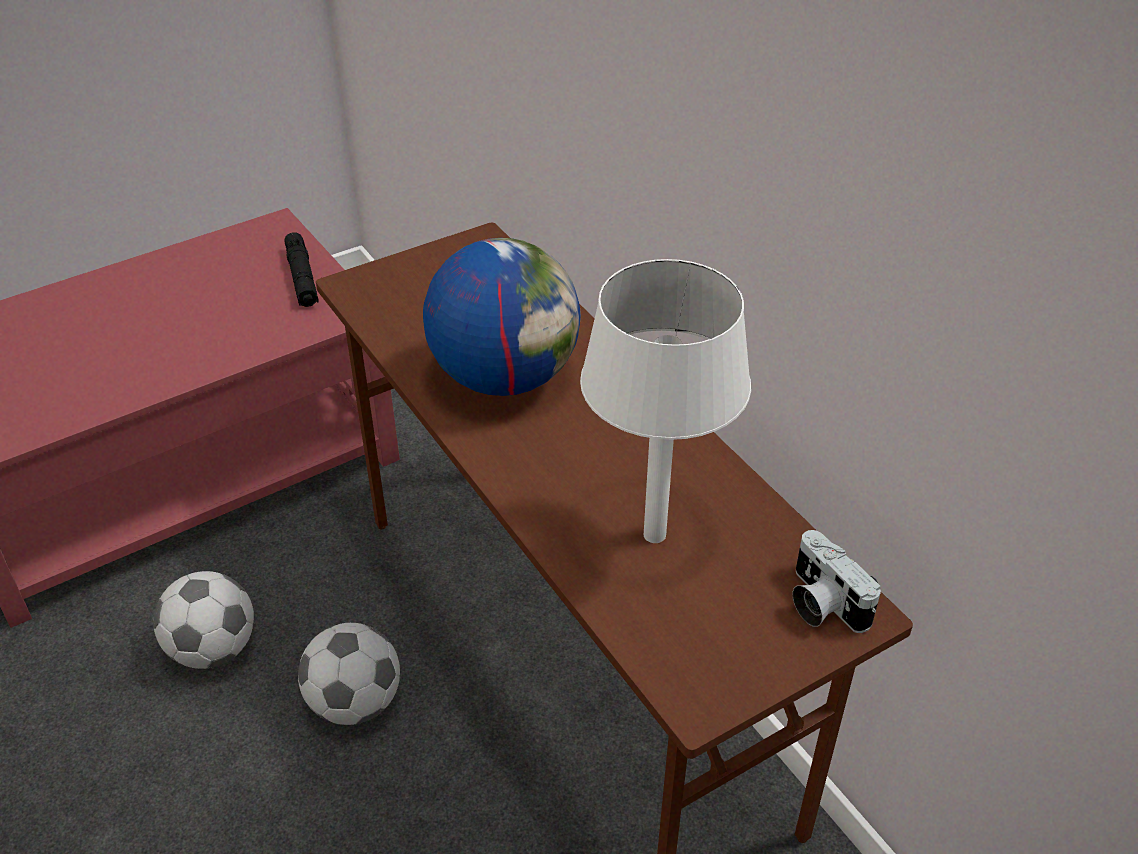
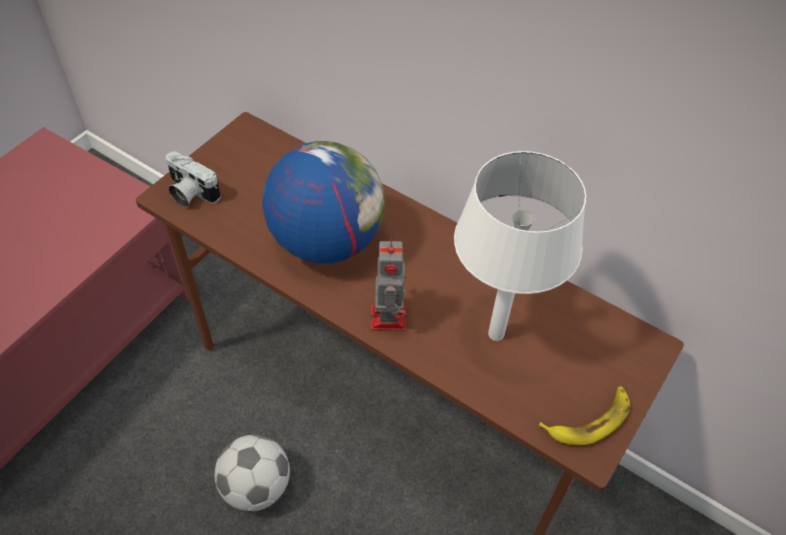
camera: 25 degrees left, 10 degrees up
(213, 649) = (131, 486): football -> none
(302, 278) = (89, 186): black flashlight -> none
(530, 476) = (388, 316): none -> toy robot
(719, 667) = (589, 419): none -> banana
(821, 603) = (624, 348): camera -> camera (190, 193)

